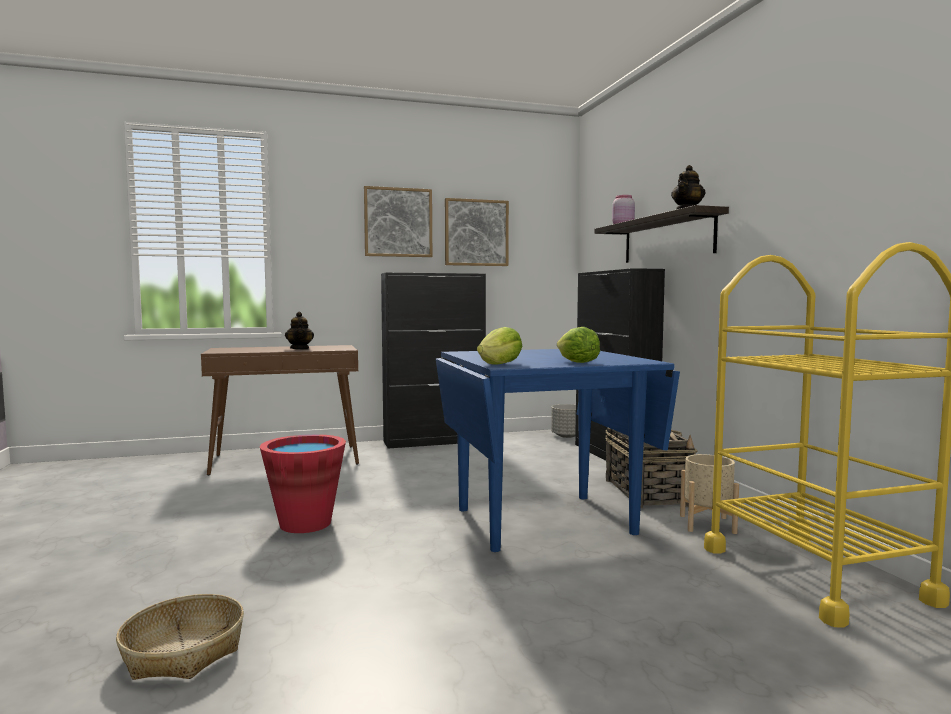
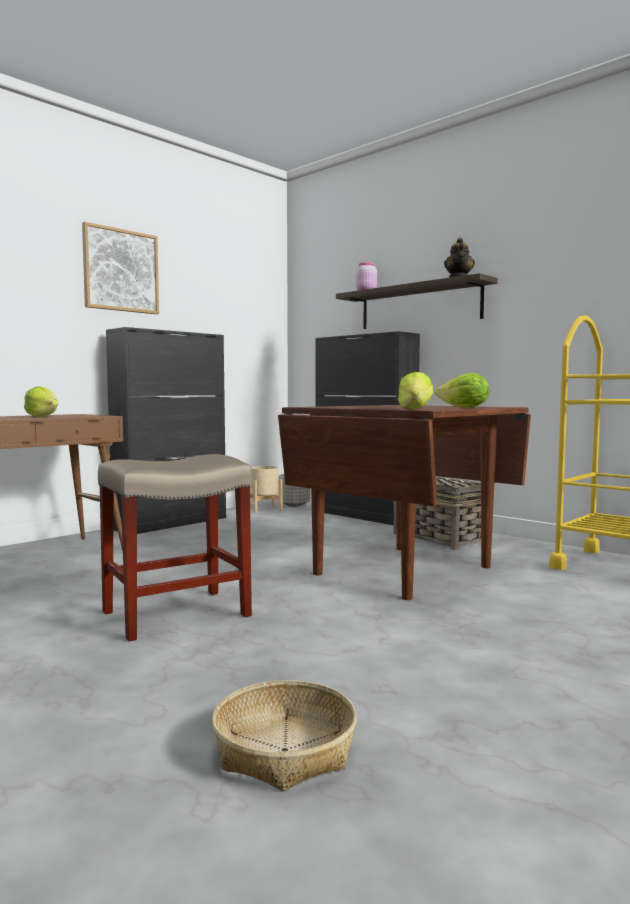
camera: 30 degrees left, 0 degrees up
(300, 349) = (42, 416): teapot -> lettuce
(305, 523) = (178, 613): red bucket -> beige stool
(476, 233) = (199, 291): picture -> none
(543, 520) = (402, 570): blue dining table -> brown dining table
(707, 524) = (521, 552): beige planter -> beige planter (264, 509)

